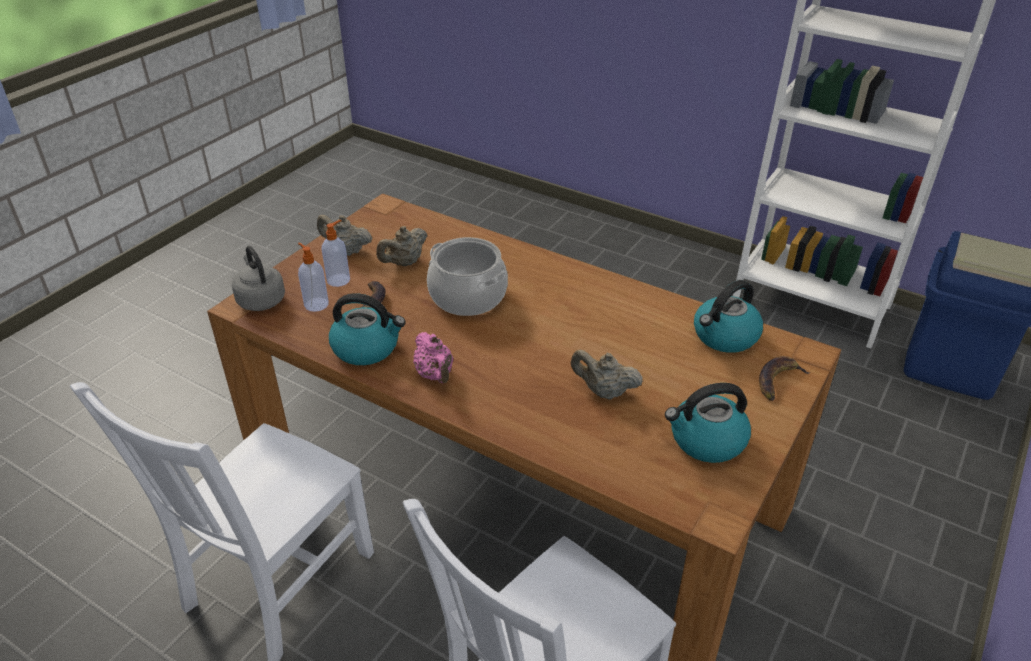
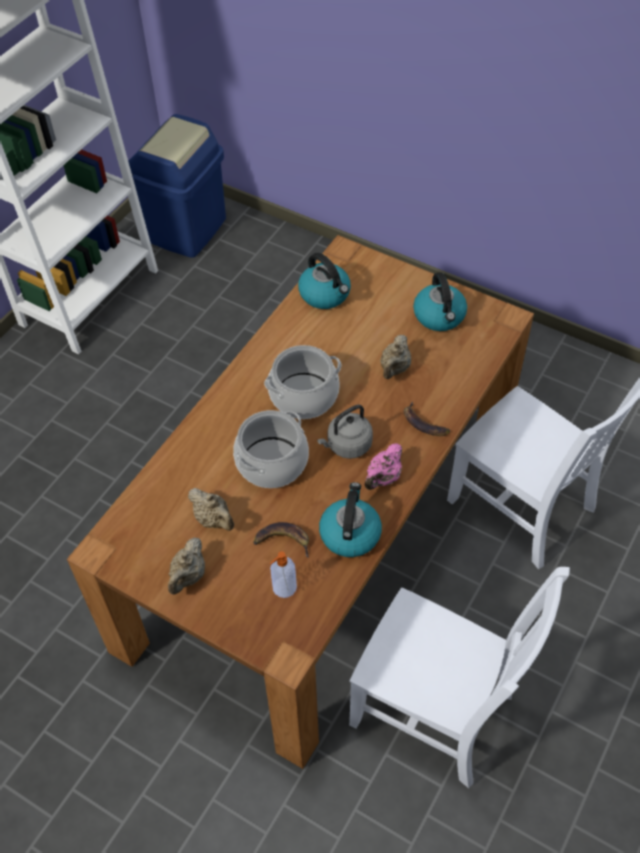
camera: 90 degrees left, 15 degrees up
(260, 300) = (277, 640): grey kettle -> grey kettle (347, 445)
(339, 279) = (242, 574): soap dispenser -> none
(435, 375) = (383, 478): pink teapot -> pink teapot turned 150 degrees clockwise
(559, 318) = (304, 395): none -> cooking pot
(778, 381) = (375, 272): banana -> banana (423, 424)

